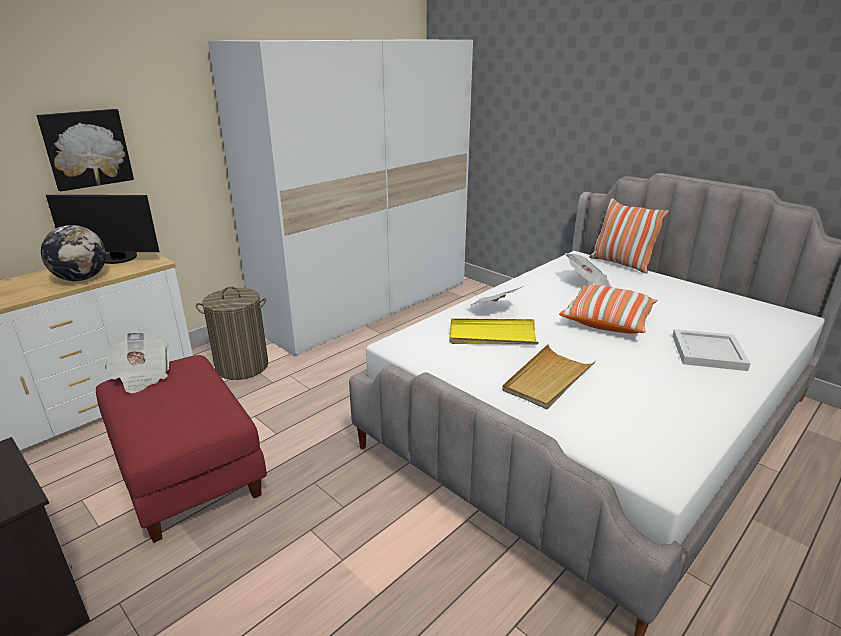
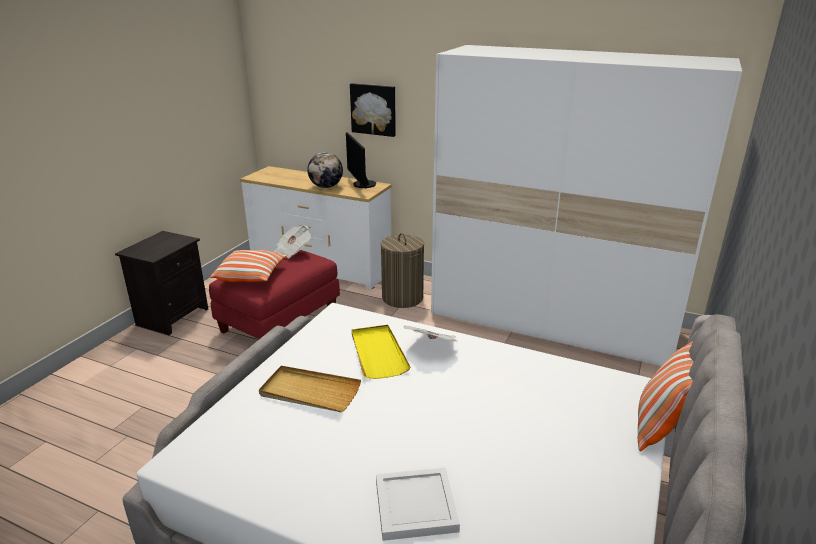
camera: 70 degrees right, 0 degrees up
(587, 283) = (556, 401): newspaper -> none
(607, 320) = (455, 421): pillow -> pillow (251, 276)

